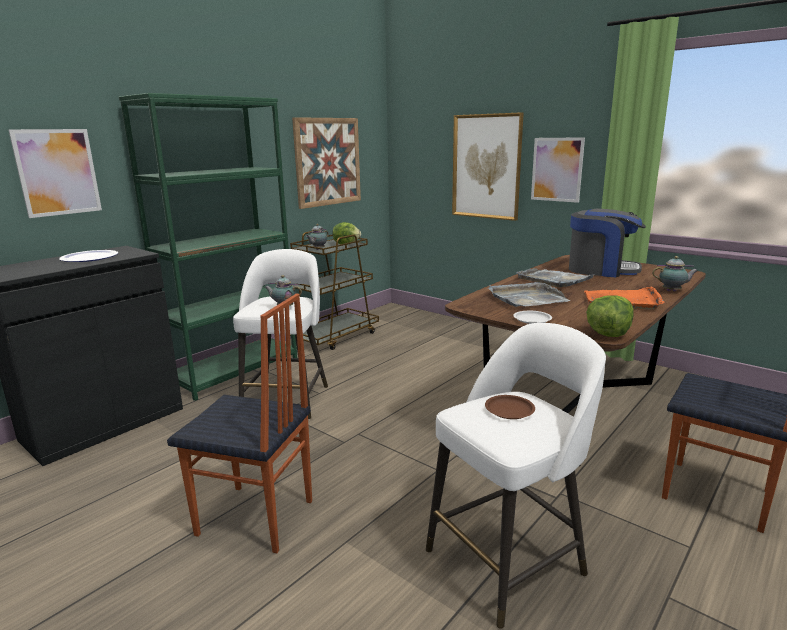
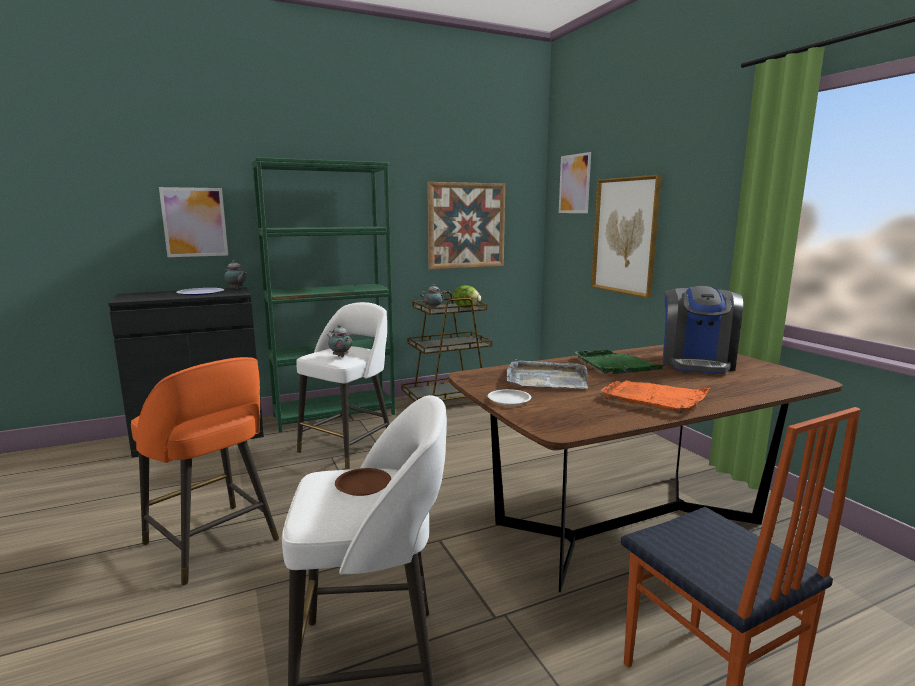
camera: 25 degrees right, 5 degrees down
(255, 519) = (213, 543): chair -> orange stool
(554, 279) = (616, 365): grey tray -> green tray
(557, 169) = (691, 240): picture -> picture (574, 184)
(601, 270) = (697, 363): coffee machine -> coffee machine turned 60 degrees clockwise
(607, 334) = (563, 429): lettuce -> none
(672, 291) = (746, 399): teapot -> teapot (237, 289)

